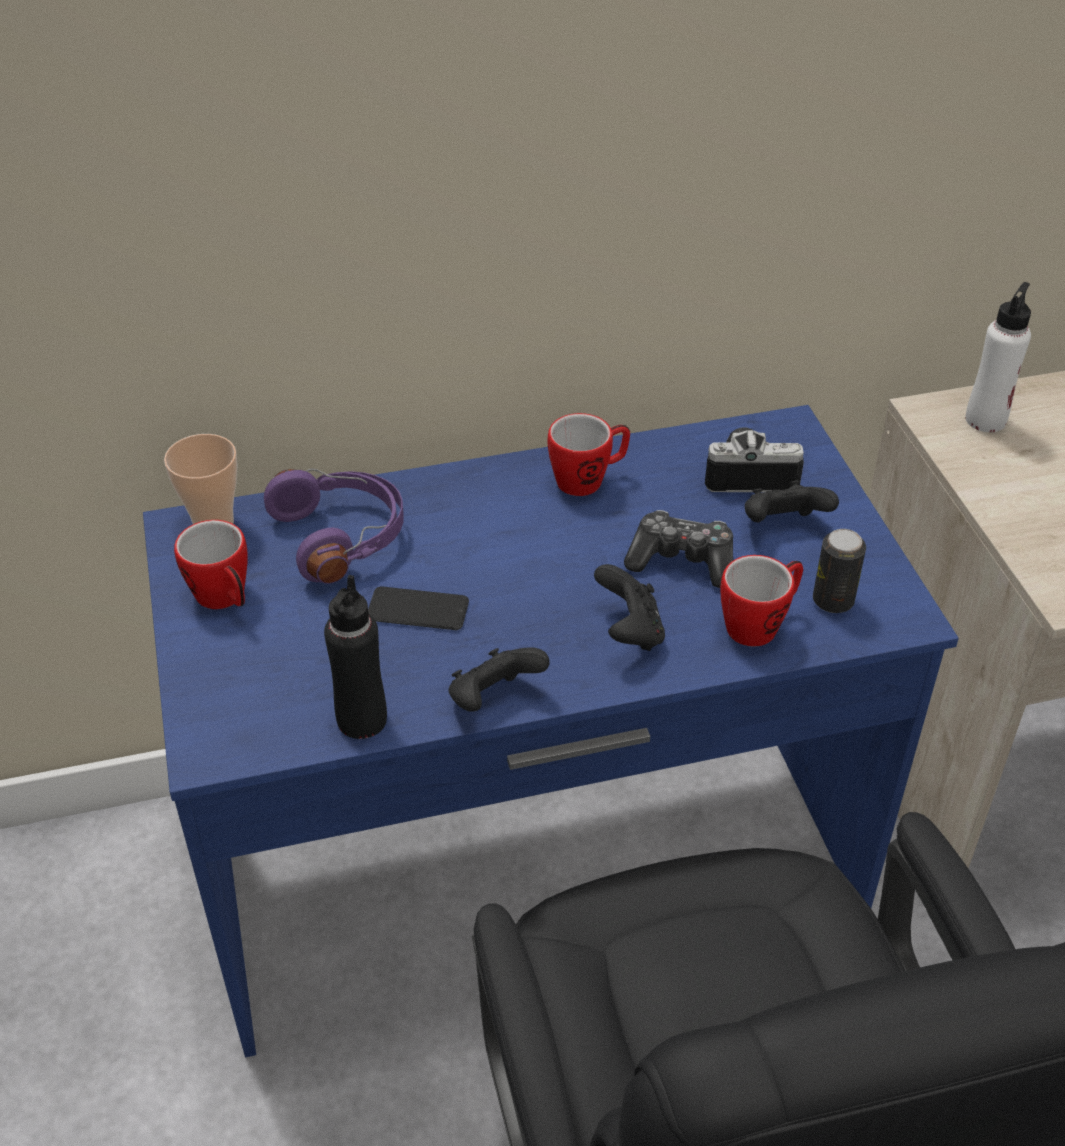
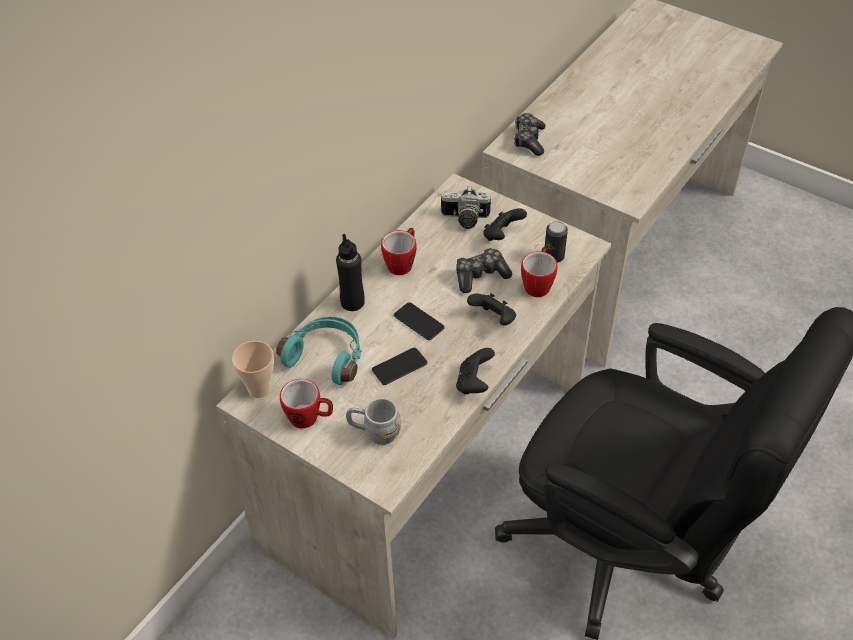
camera: 40 degrees left, 5 degrees up
(280, 672) = (374, 432): none -> grey mug
(342, 537) = (327, 356): purple headphones -> turquoise headphones
(361, 720) = (432, 427): black bottle -> black bottle (352, 302)
(517, 568) = (419, 322): none -> phone
(532, 861) = (429, 466): blue desk -> beige desk
(749, 474) = (465, 220): camera -> camera turned 135 degrees counterclockwise
(985, 419) = (529, 140): white bottle -> game controller

